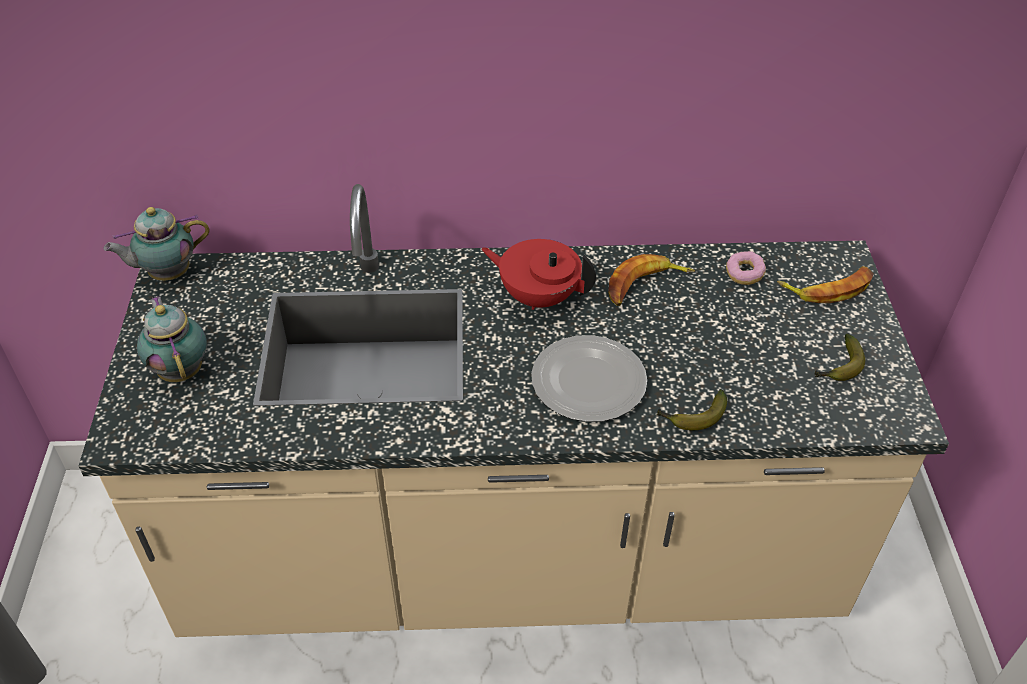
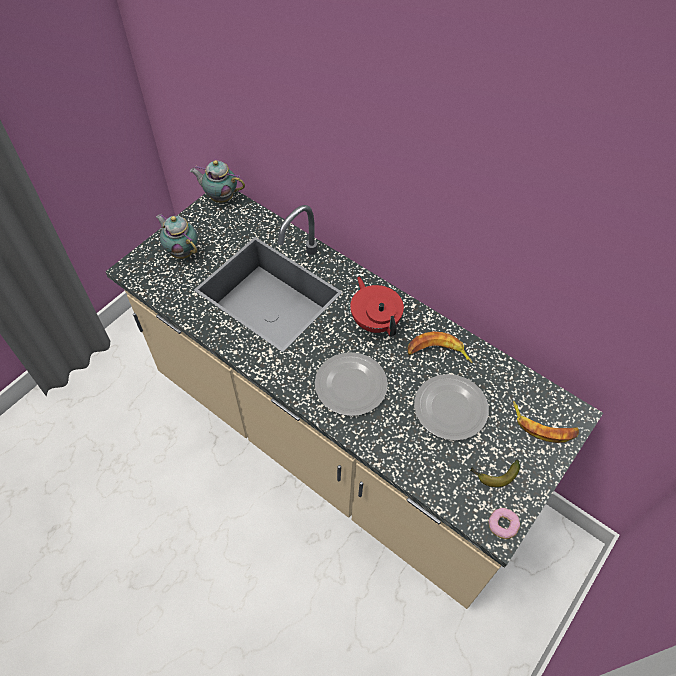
camera: 40 degrees right, 10 degrees up
(181, 370) = (182, 251): teapot -> teapot turned 60 degrees counterclockwise
(692, 417) = (382, 442): banana -> none
(724, 333) = (451, 409): none -> plate
(744, 274) = (501, 383): donut -> donut (502, 525)

